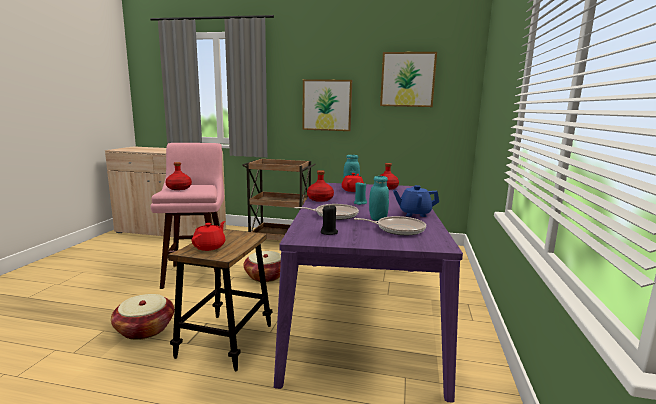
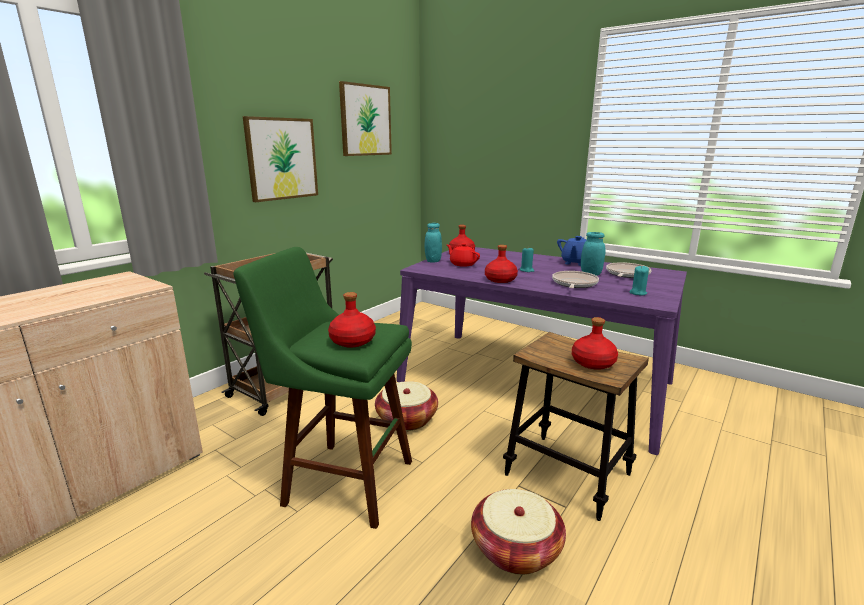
camera: 65 degrees left, 5 degrees up
(197, 273) = (341, 480): pink stool -> green stool
(210, 246) = (592, 363): red teapot -> red bottle
(329, 232) = (637, 293): black candle -> turquoise candle

